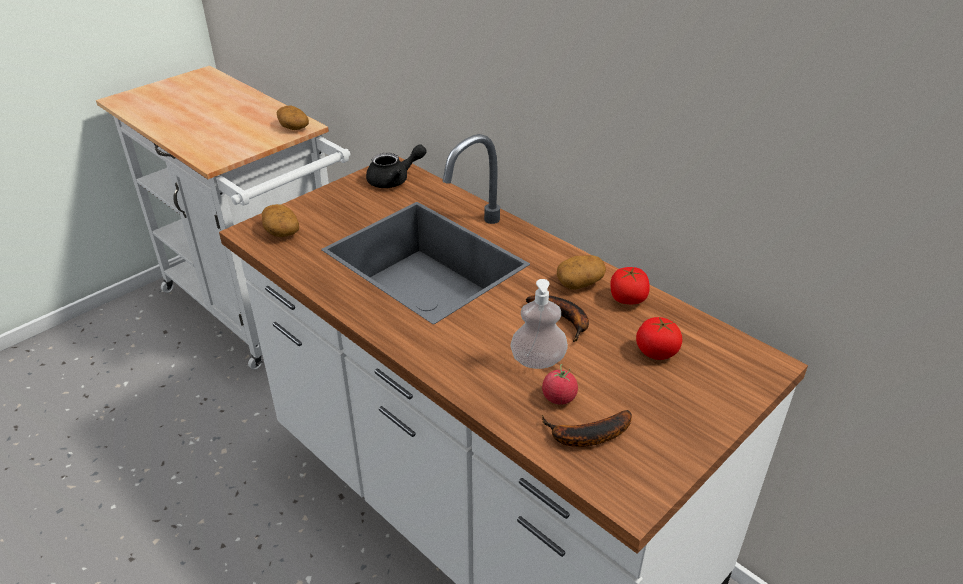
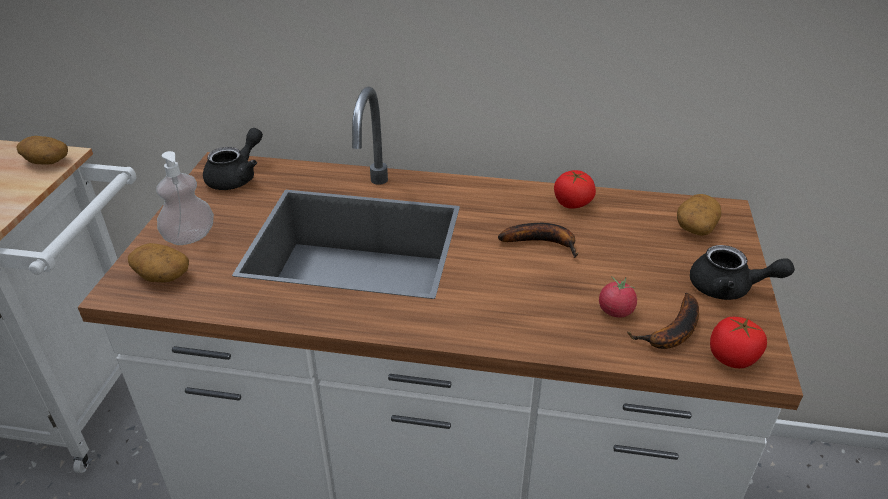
camera: 35 degrees left, 0 degrees up
(538, 361) = (563, 288): soap dispenser -> soap dispenser (190, 237)
(580, 282) = (519, 205): potato -> potato (695, 226)
(656, 352) = (642, 237): tomato -> tomato (732, 357)
(683, 428) = (729, 288): none -> black teapot

